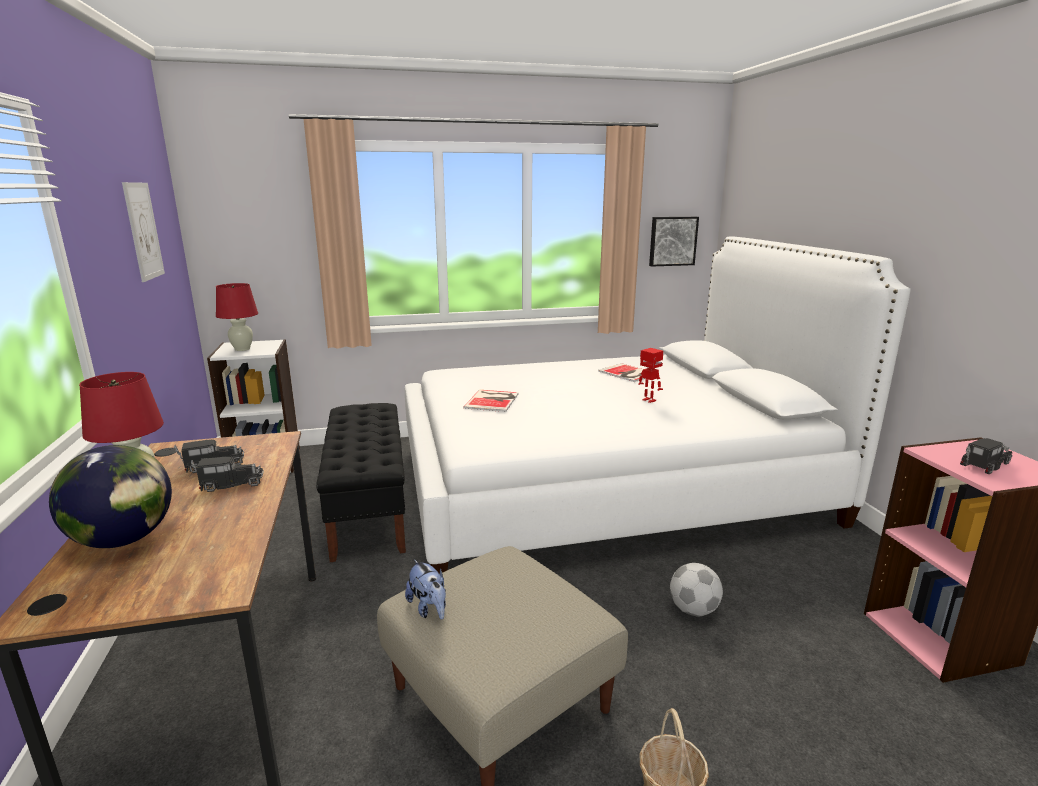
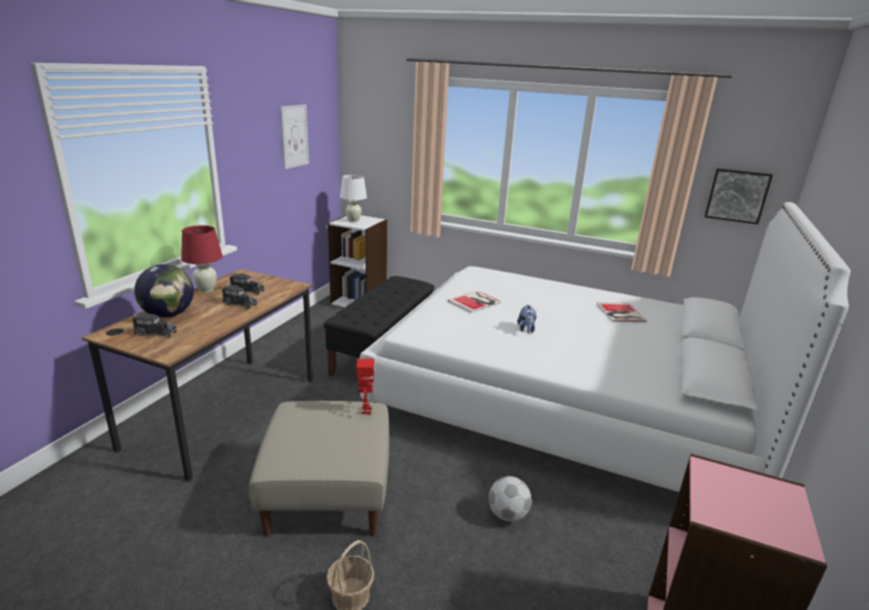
camera: 35 degrees right, 5 degrees up
(242, 349) = (353, 221): red table lamp -> white table lamp
(429, 608) = (293, 415): plush toy -> plush toy (526, 329)
(648, 400) = (597, 341): toy robot -> toy robot (365, 410)
(984, 465) = (737, 503): toy truck -> toy truck (154, 333)

